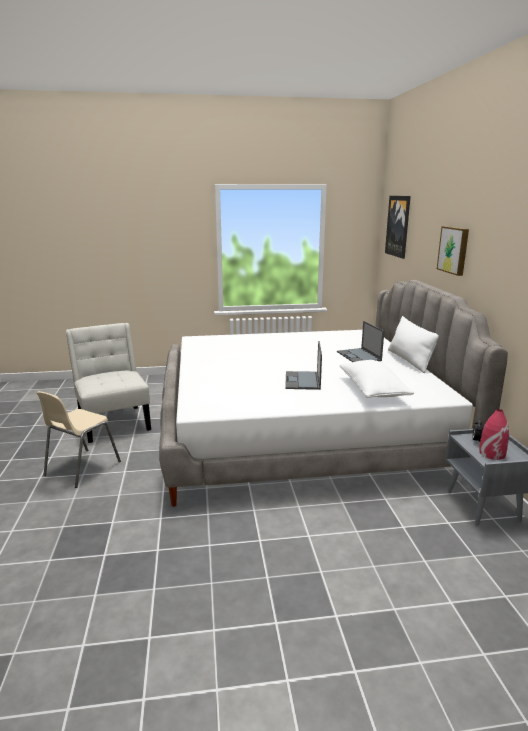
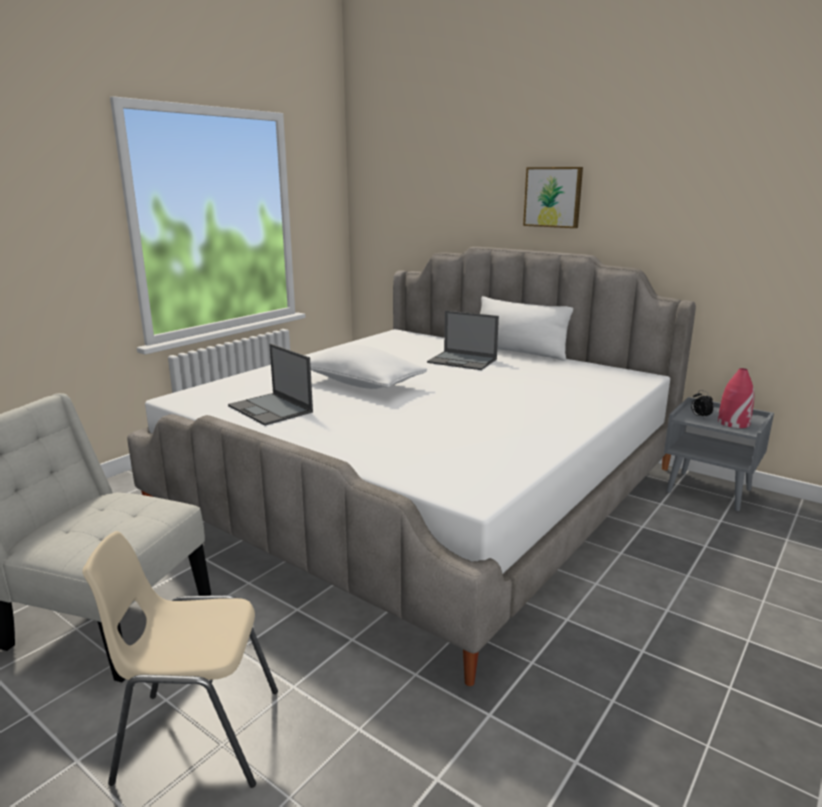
camera: 45 degrees left, 0 degrees up
(81, 468) = (198, 735): beige chair -> beige chair turned 105 degrees clockwise
(302, 381) = (483, 406): laptop -> laptop (271, 409)
(373, 390) = (574, 392): white pillow -> white pillow (362, 384)
(398, 226) = (404, 177): picture -> none

